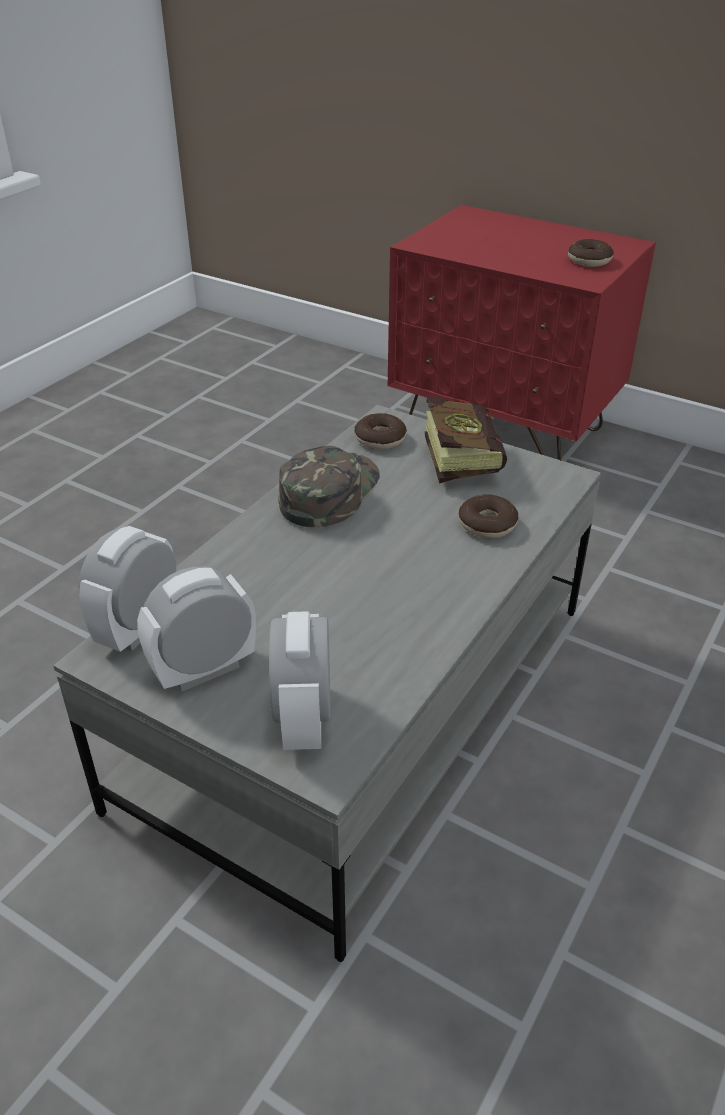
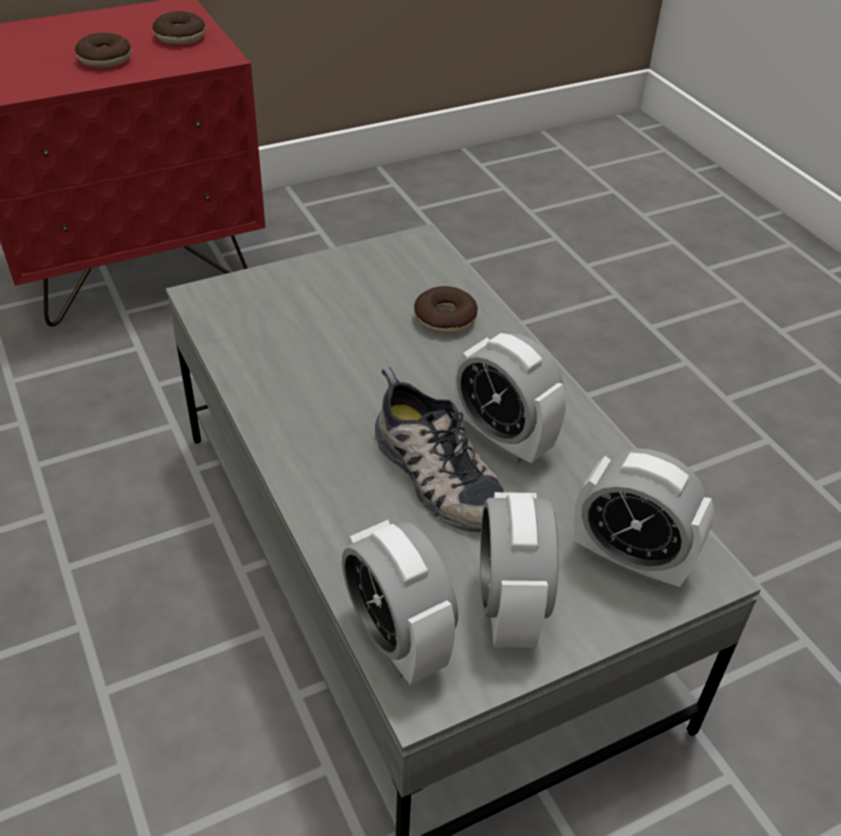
camera: 60 degrees left, 5 degrees up
(306, 585) = (434, 474): none -> shoe
(328, 492) = (290, 391): green cap -> none
(378, 604) = (503, 439): none -> alarm clock
(380, 439) = (235, 315): donut -> donut (105, 59)
(459, 458) = (326, 285): book -> none

